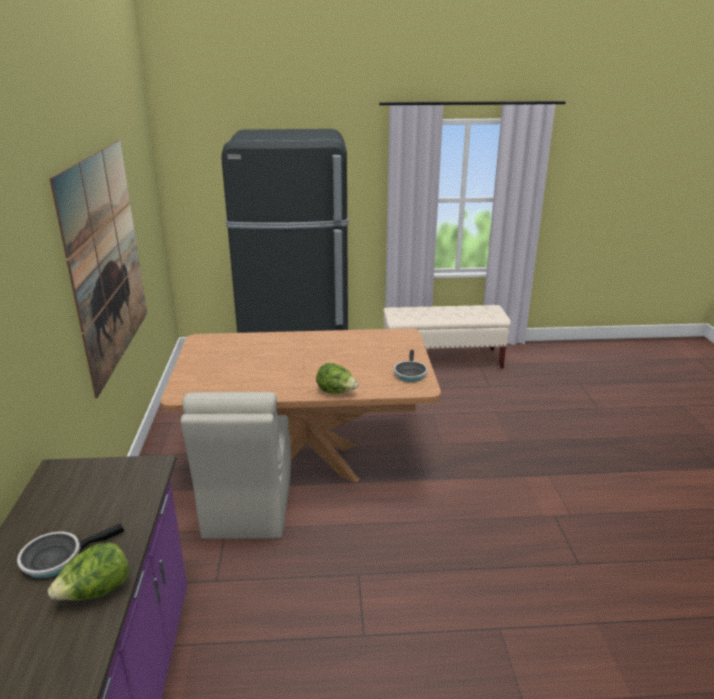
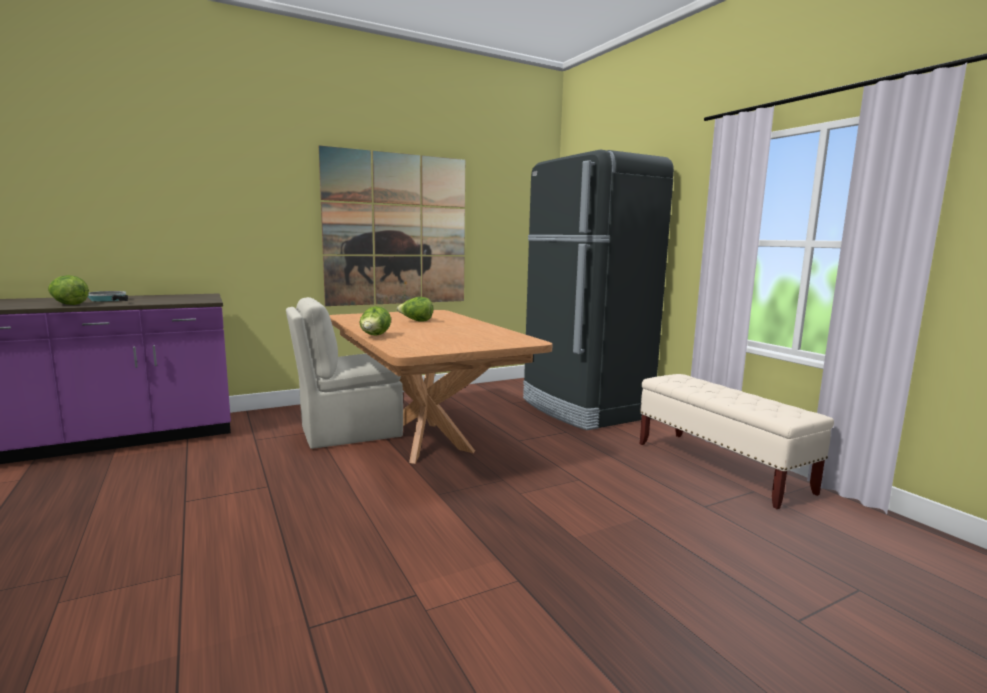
camera: 65 degrees right, 15 degrees down
(261, 361) = (416, 321): none -> lettuce
(410, 373) = (436, 347): frying pan -> none

